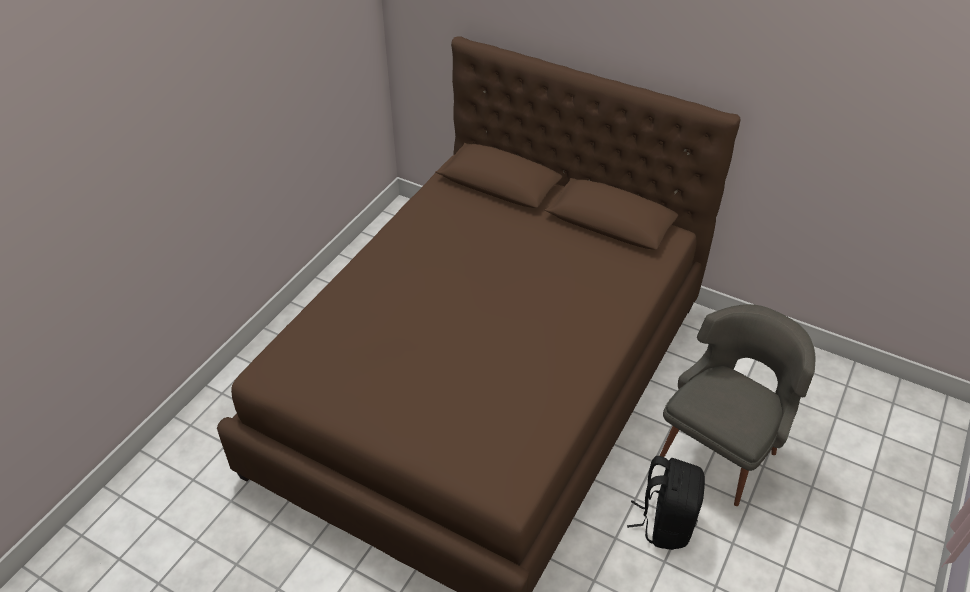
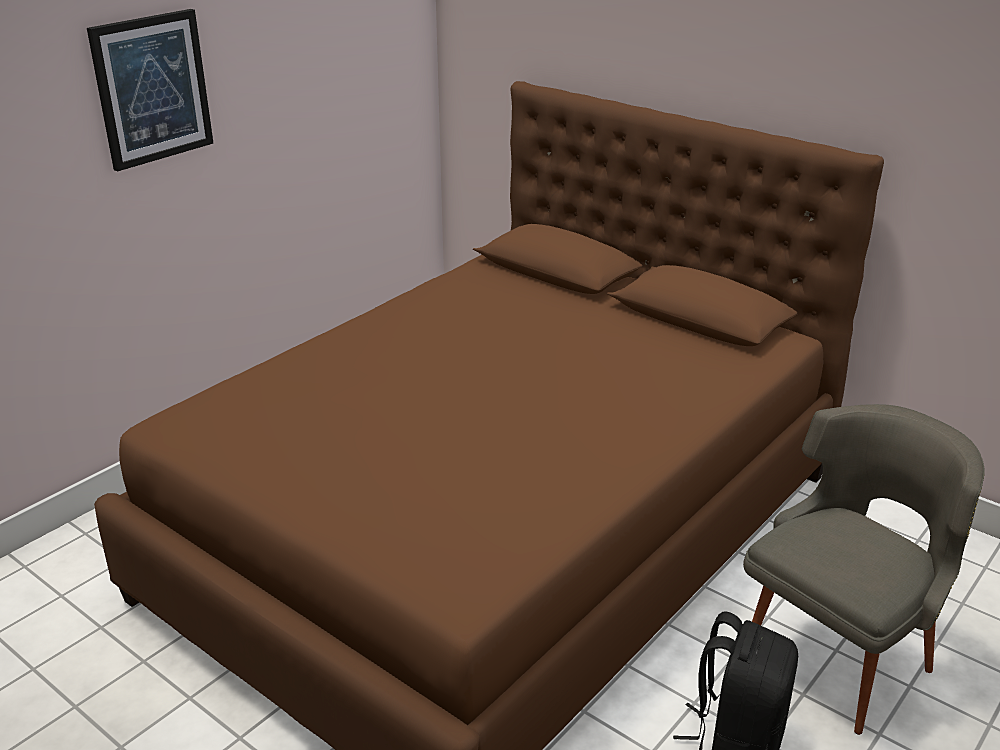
camera: 10 degrees right, 15 degrees down
(194, 108) = (152, 89): none -> picture

